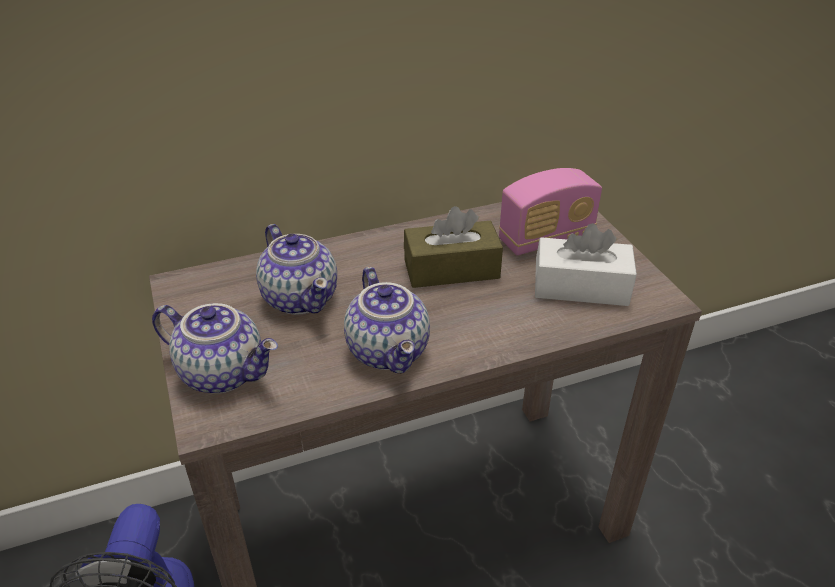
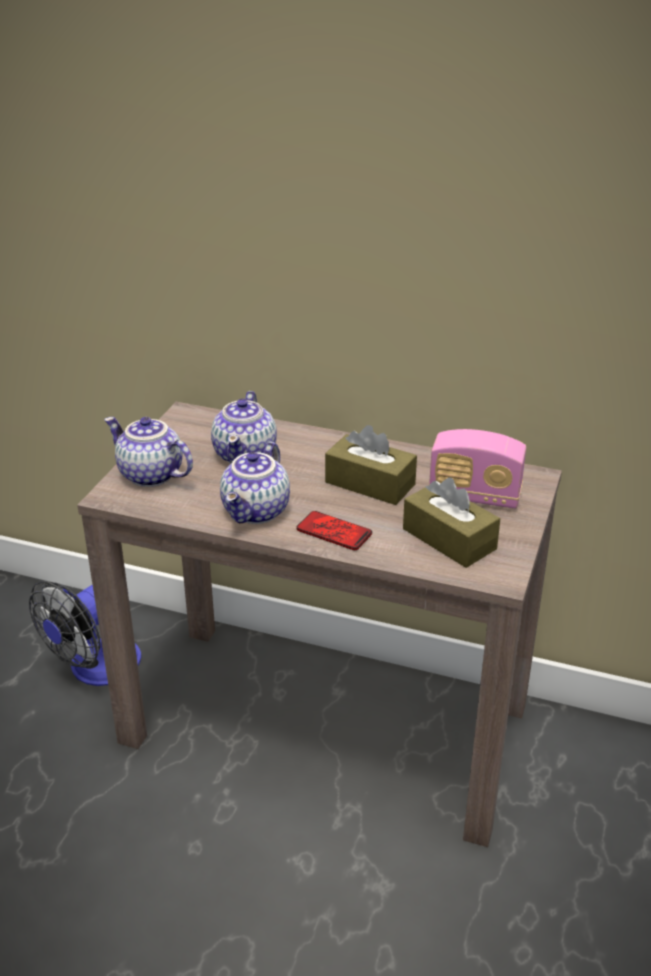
camera: 40 degrees right, 5 degrees down
(224, 372) = (149, 475): teapot -> teapot turned 150 degrees clockwise
(485, 332) = (334, 532): none -> phone
(581, 287) = (449, 539): white tissue box -> brown tissue box

